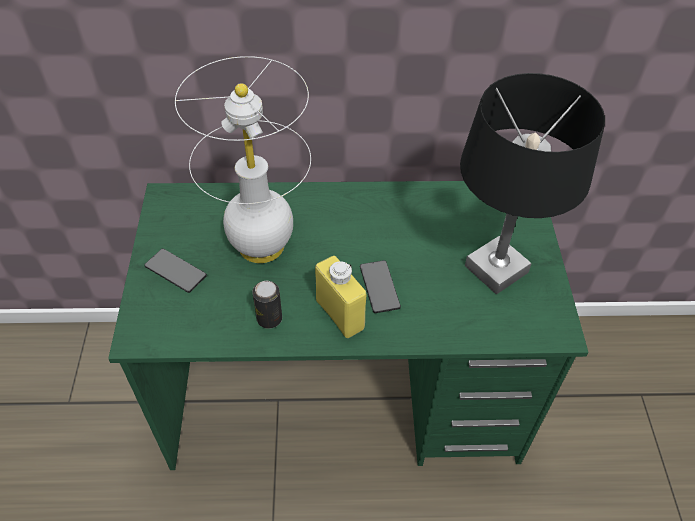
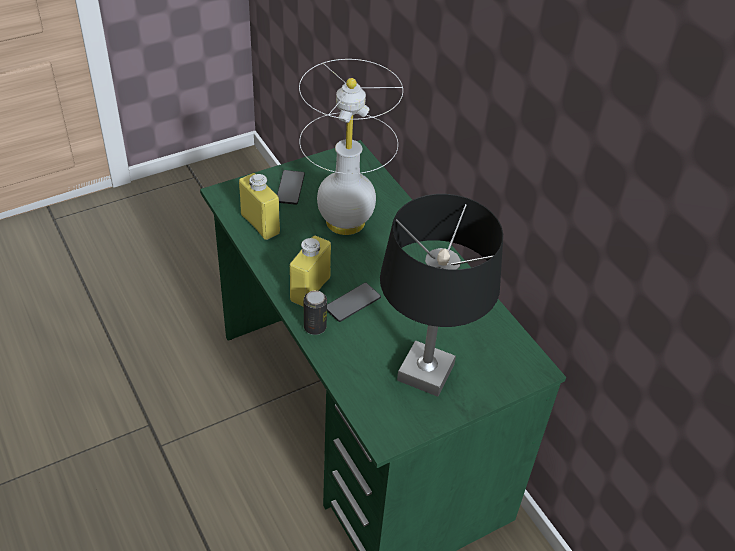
camera: 60 degrees right, 5 degrees down
(213, 321) = (260, 224): none -> yellow bottle
(269, 319) = (280, 252): can -> can (315, 327)

